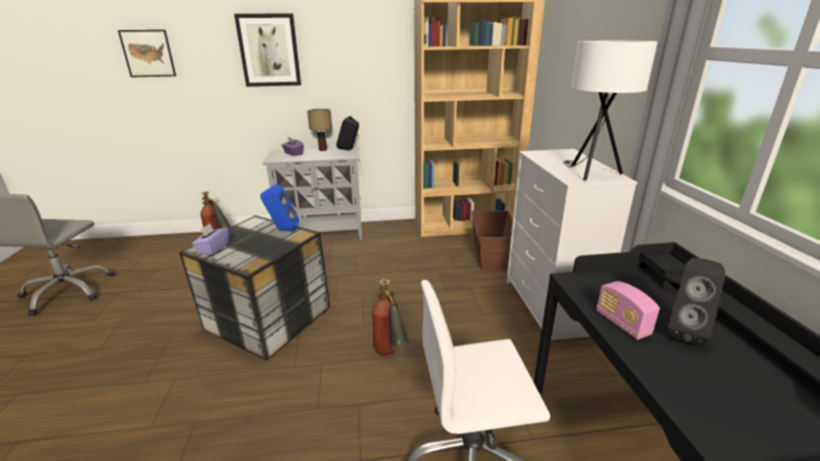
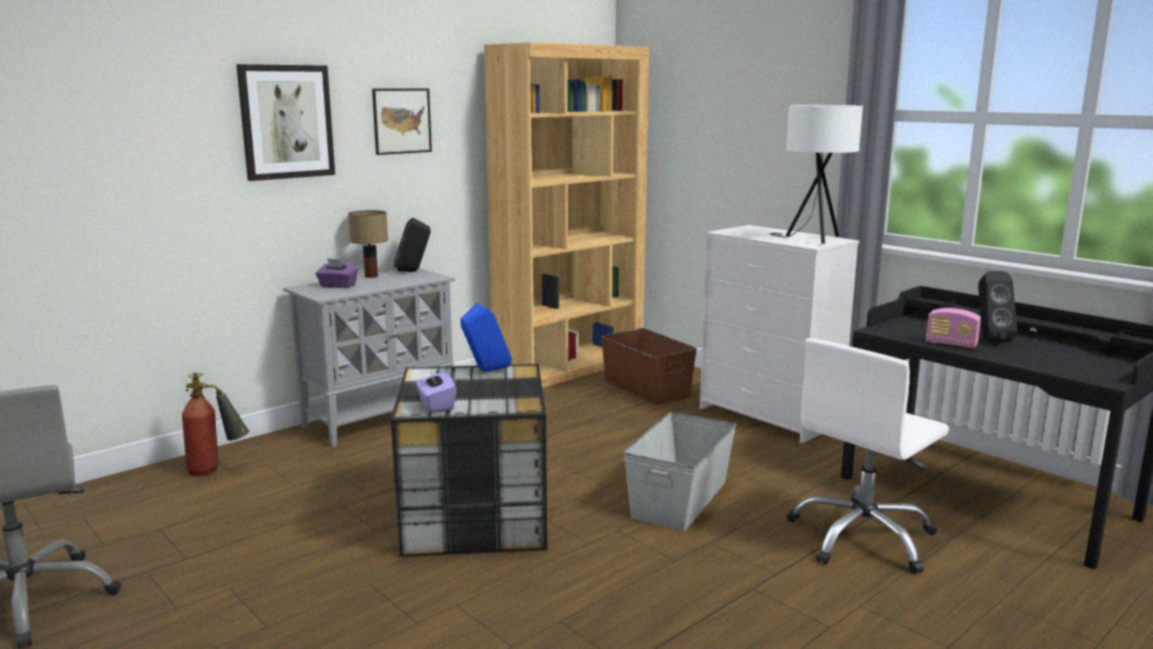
camera: 35 degrees left, 10 degrees down
(148, 53) = (76, 129): picture -> picture (402, 121)
(390, 355) = (678, 499): fire extinguisher -> grey storage box

